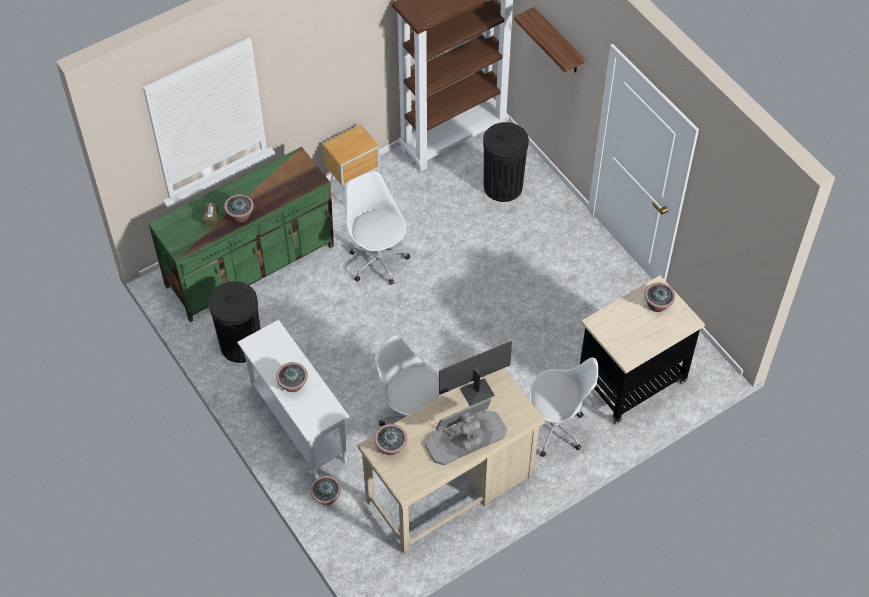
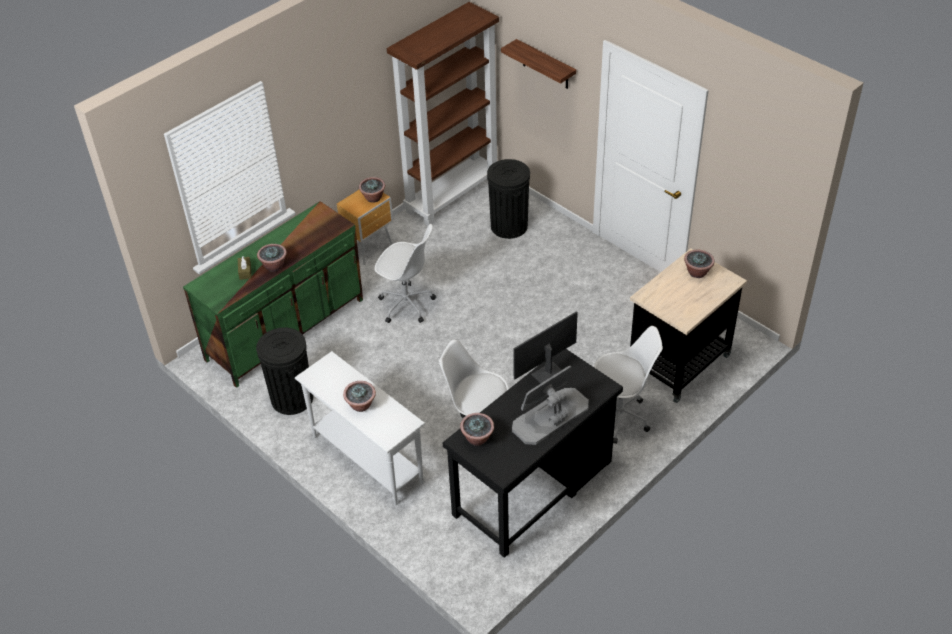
camera: 10 degrees left, 10 degrees down
(326, 498) = (411, 520): potted plant -> potted plant (373, 198)
(377, 261) = (408, 305): white office chair -> white office chair turned 150 degrees clockwise
(450, 488) = (533, 488): beige desk -> black desk

